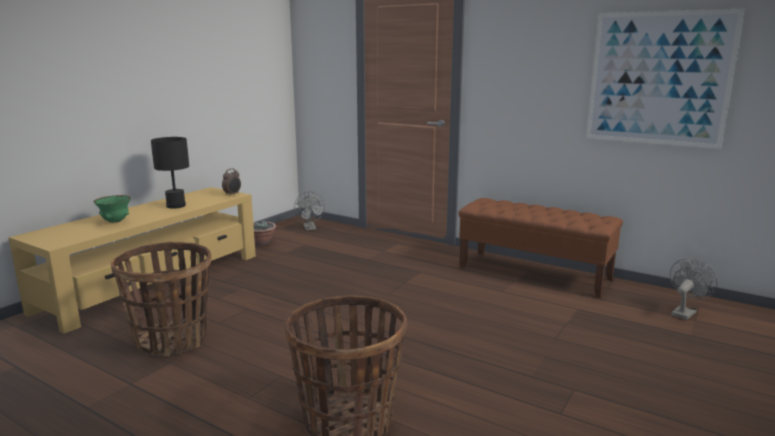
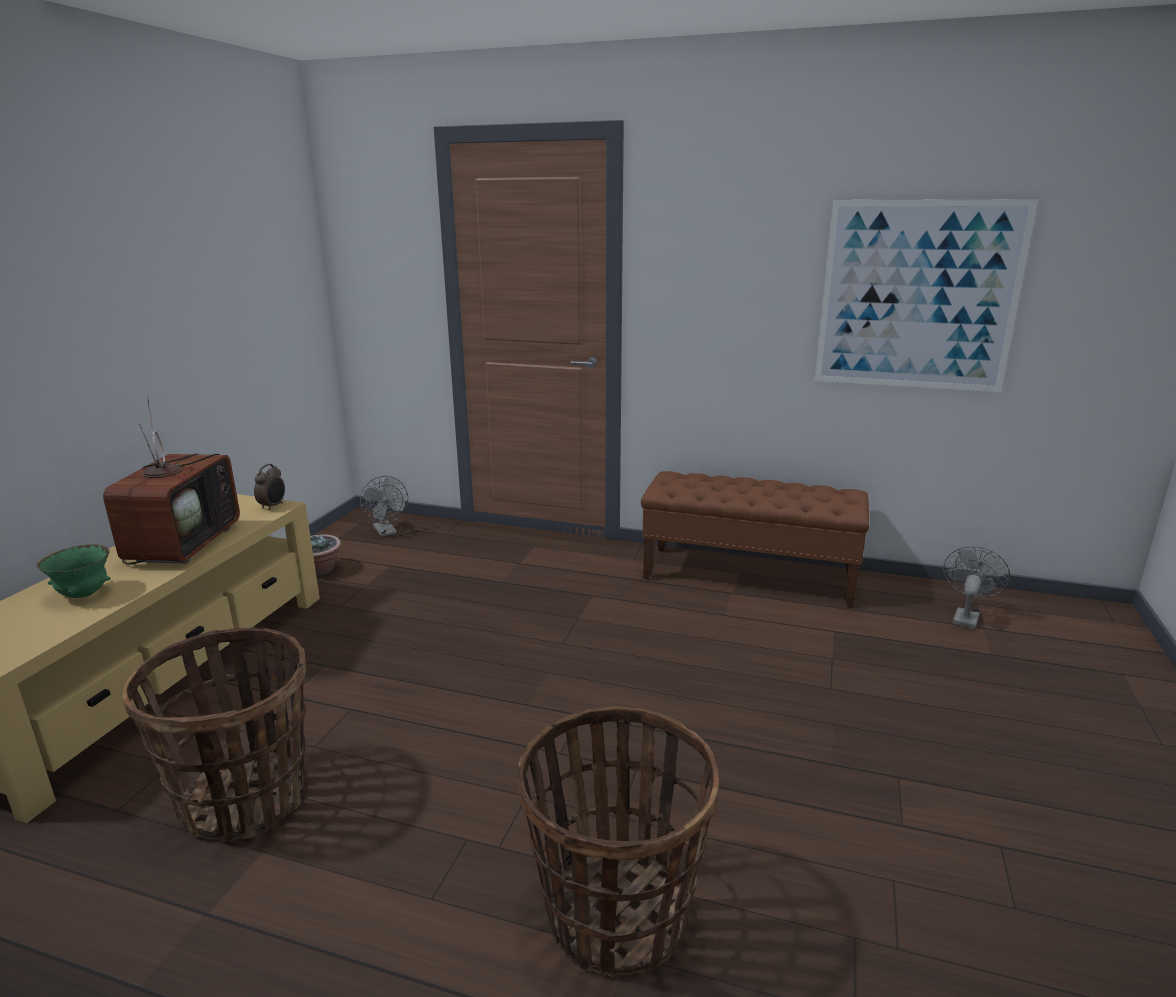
camera: 15 degrees left, 5 degrees up
(176, 206) = (183, 543): black table lamp -> television

